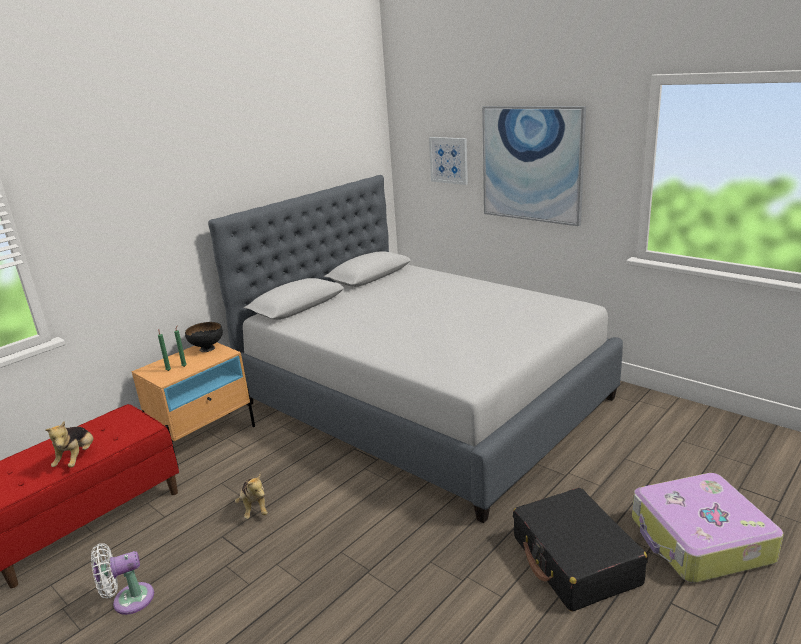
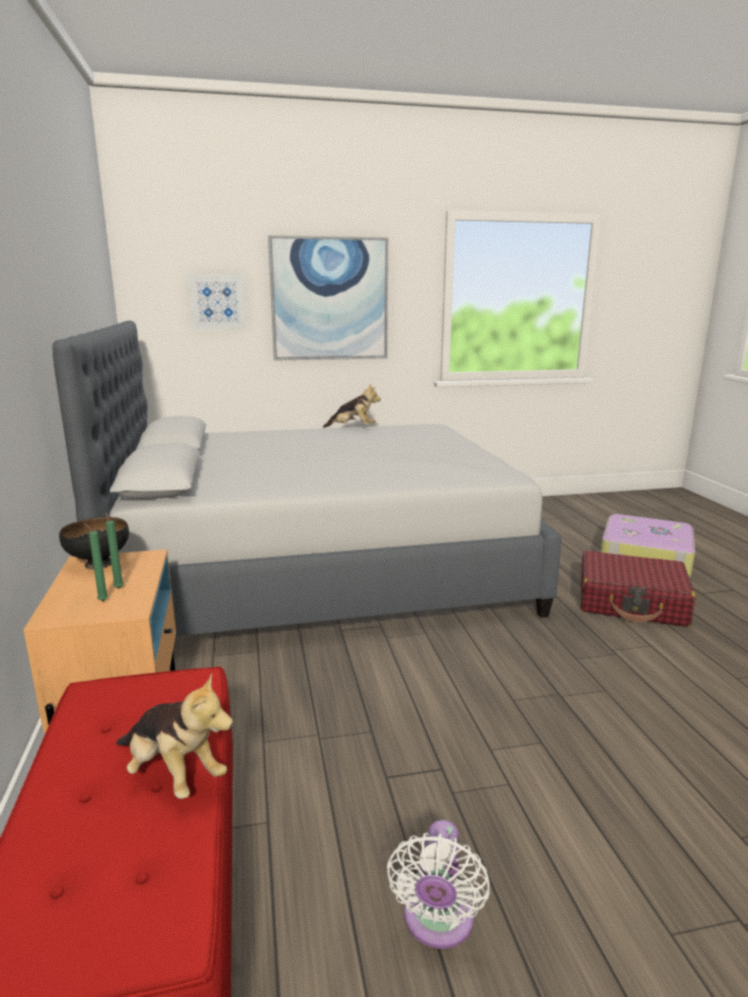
camera: 55 degrees left, 5 degrees down
(254, 508) = (360, 731): plush toy -> plush toy (352, 428)
(575, 561) = (631, 603): black suitcase -> red suitcase

